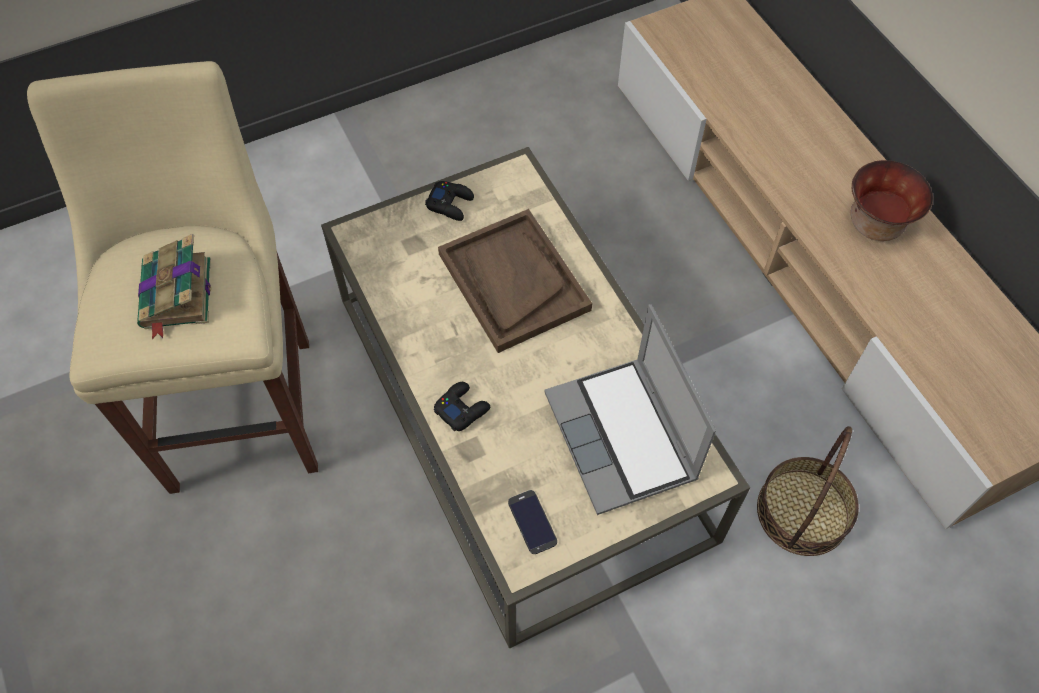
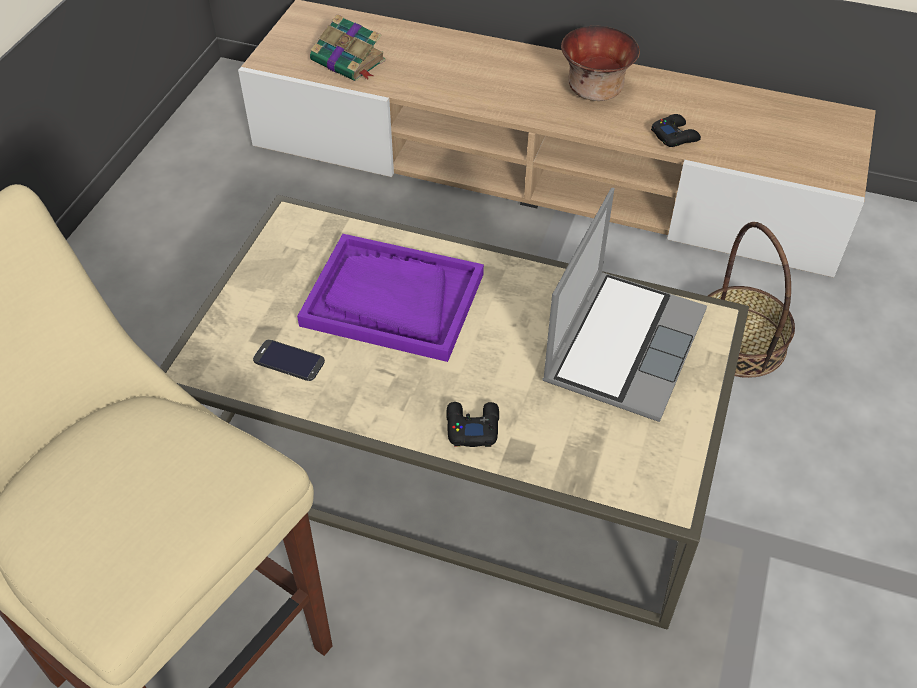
camera: 45 degrees left, 10 degrees down
(176, 295) = (144, 490): book -> book (349, 61)
(450, 204) = (260, 281): black game controller -> black game controller (675, 136)
(513, 282) = (392, 300): brown tray -> purple tray
(532, 522) = (636, 462): phone -> phone (289, 360)
(623, 437) = (623, 344): laptop -> laptop turned 90 degrees counterclockwise

